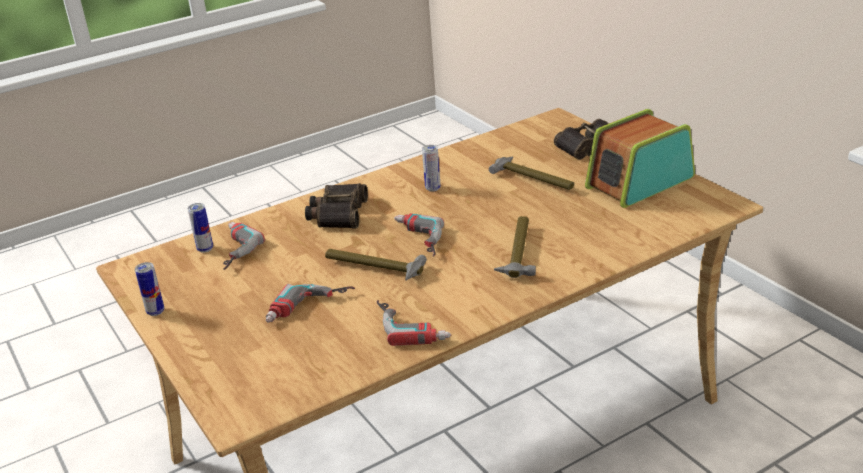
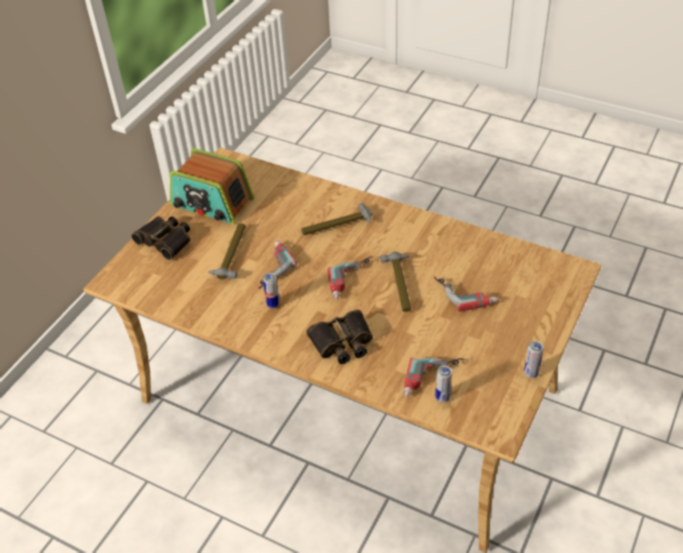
camera: 120 degrees left, 15 degrees up
(413, 325) = (444, 239): power drill -> power drill (270, 267)

